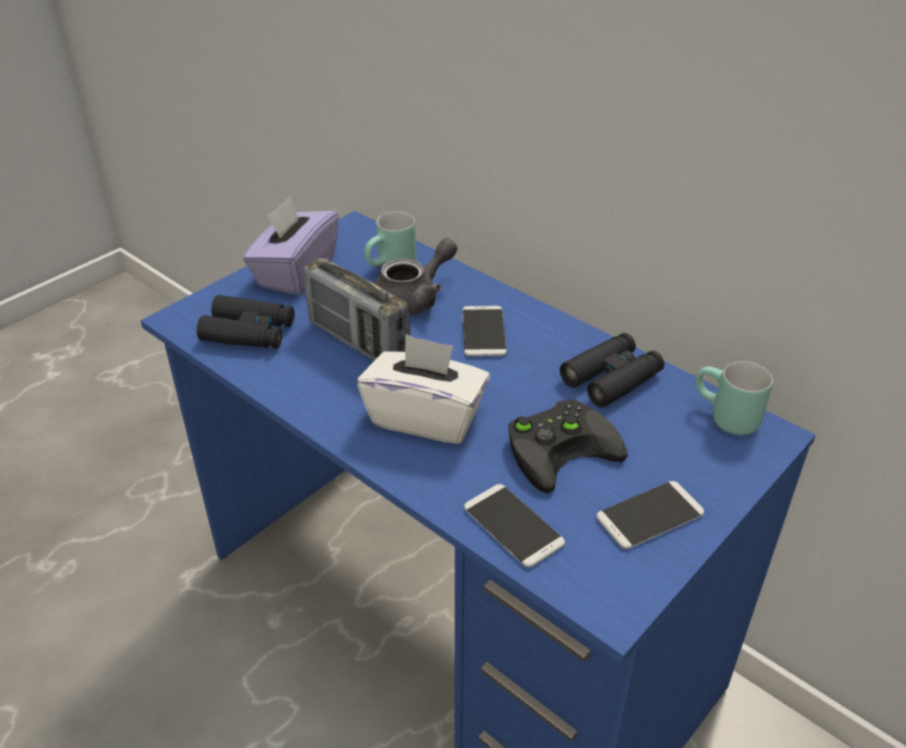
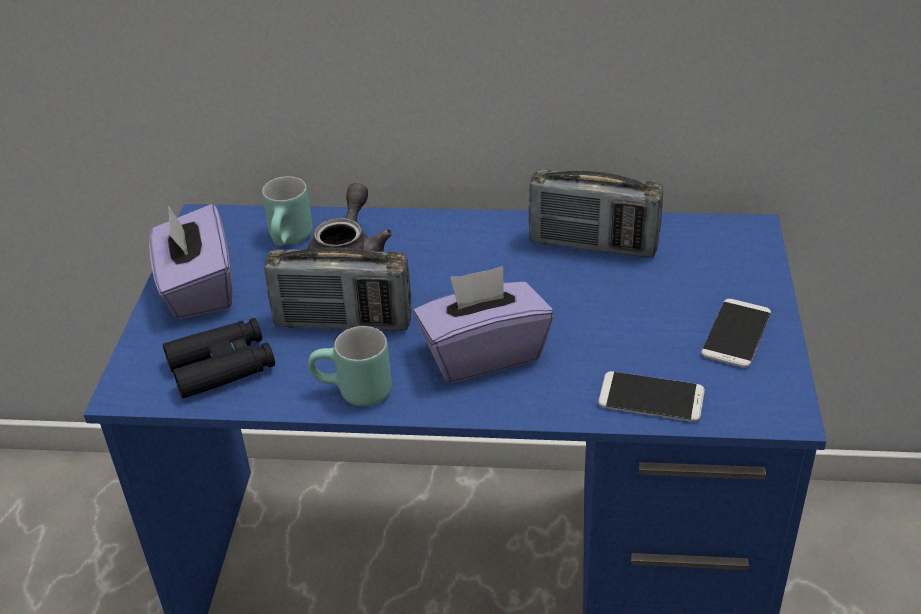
camera: 35 degrees left, 0 degrees up
(426, 417) = (483, 353): white tissue box -> purple tissue box
(483, 332) = (446, 258): phone -> none
(562, 446) = (617, 317): black game controller -> none
(611, 378) = (593, 245): black binoculars -> radio
(723, 418) = (707, 235): turquoise mug -> turquoise mug (353, 394)

